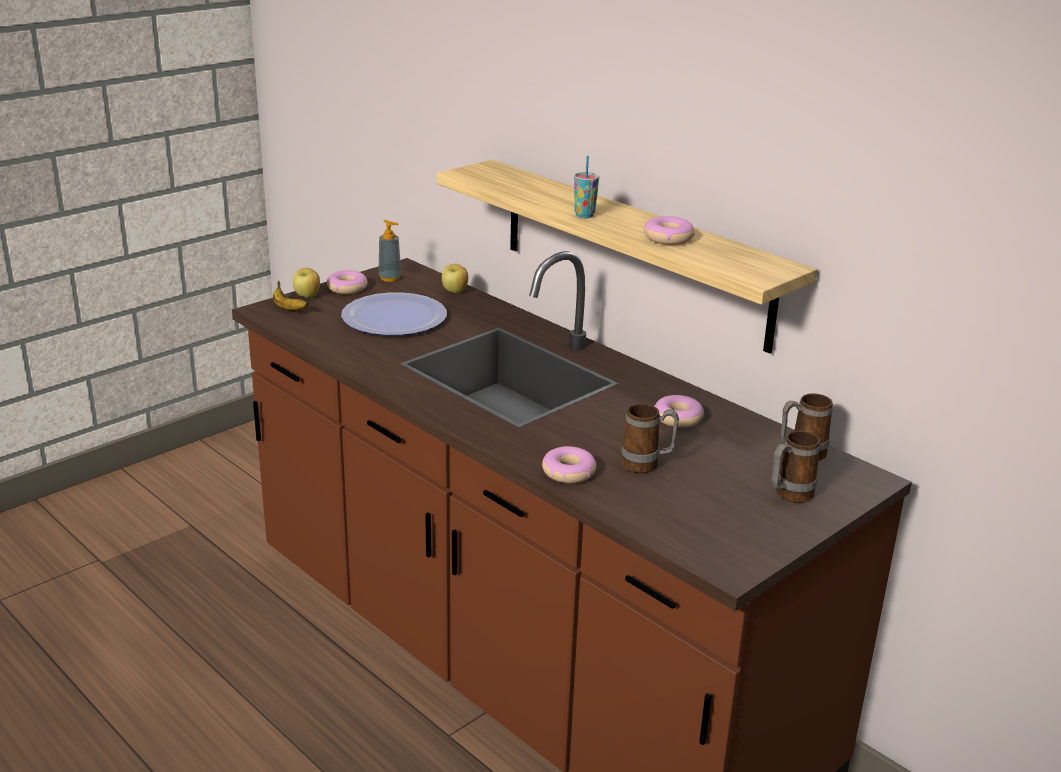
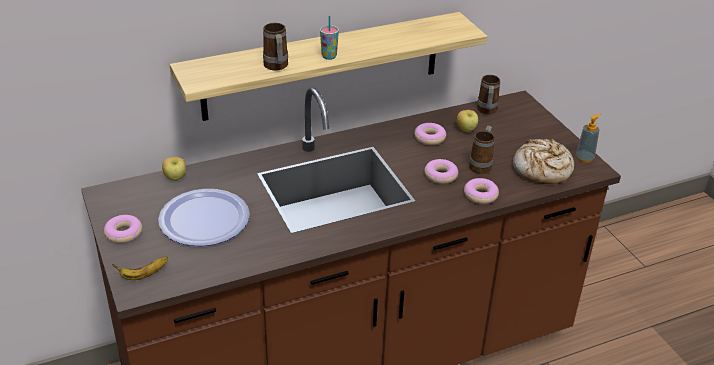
camera: 70 degrees left, 10 degrees up
(307, 296) = (124, 259): apple -> apple (466, 130)
(390, 278) = (120, 206): soap dispenser -> soap dispenser (584, 158)
(668, 238) = (389, 40): donut -> donut (440, 176)
(682, 517) = (542, 169): none -> bread
(788, 496) = (529, 129): mug -> mug (276, 67)

